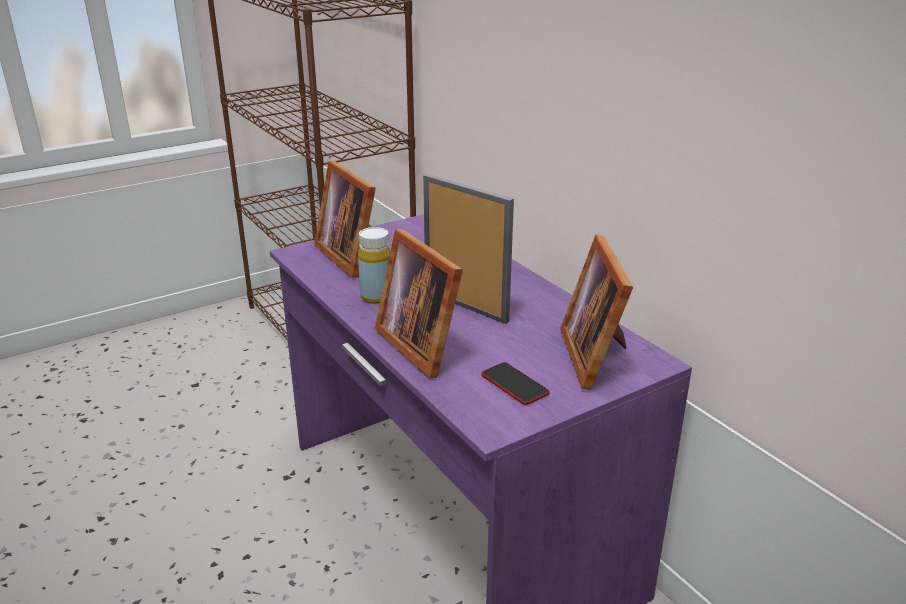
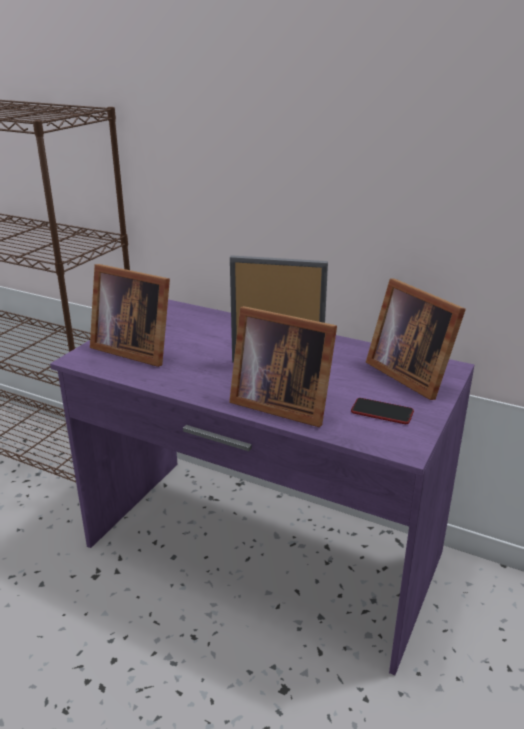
camera: 30 degrees left, 0 degrees up
(376, 297) = (197, 377): yellow bottle -> none

